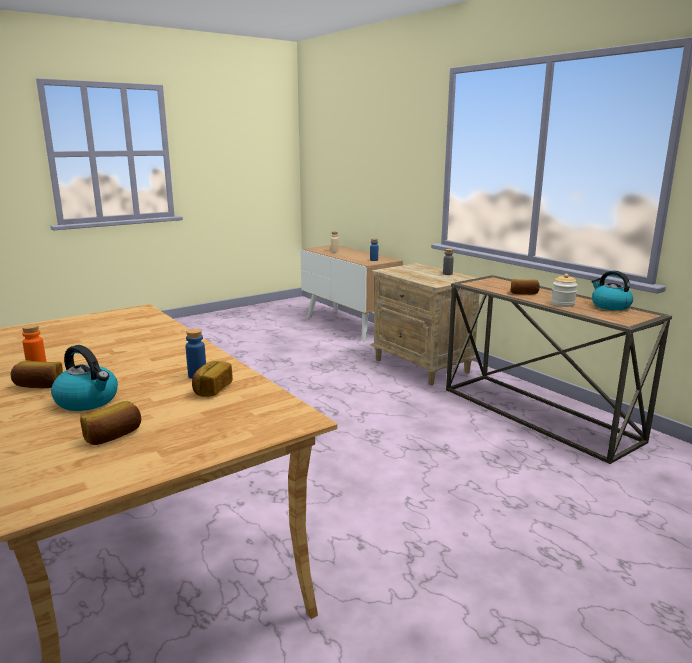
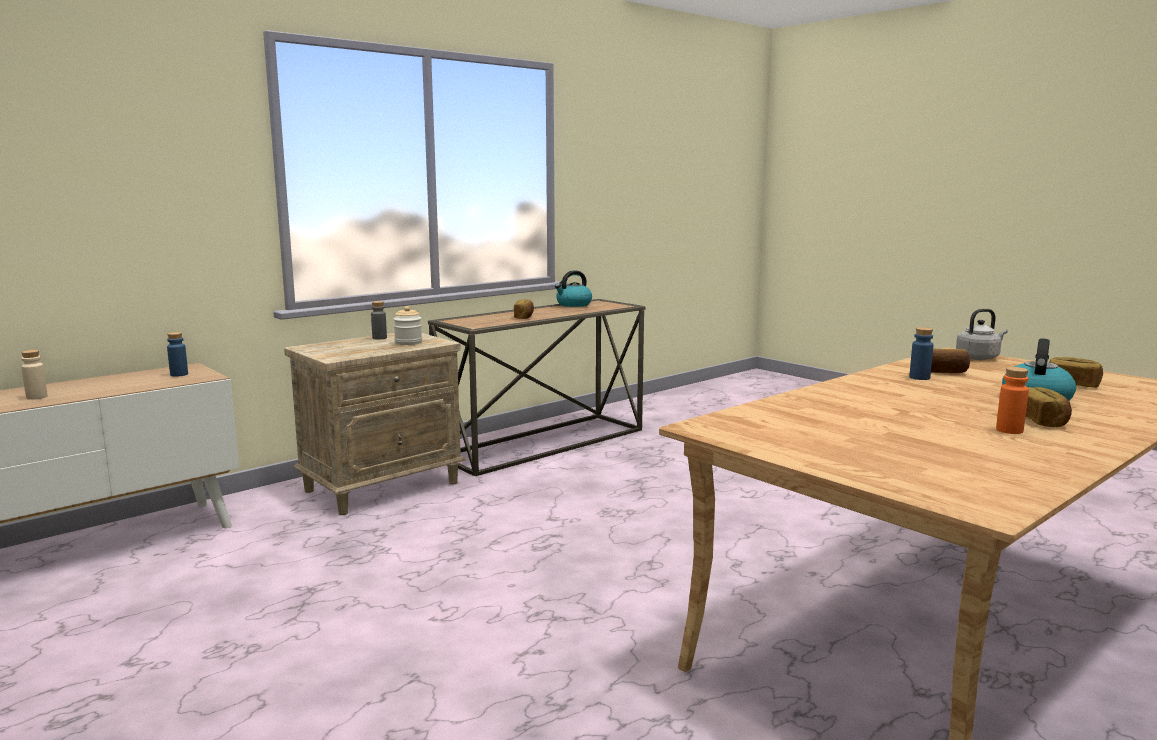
camera: 95 degrees left, 5 degrees down
(264, 424) = (979, 358): none -> grey kettle
(562, 304) = (566, 312): jar -> jar (408, 342)

